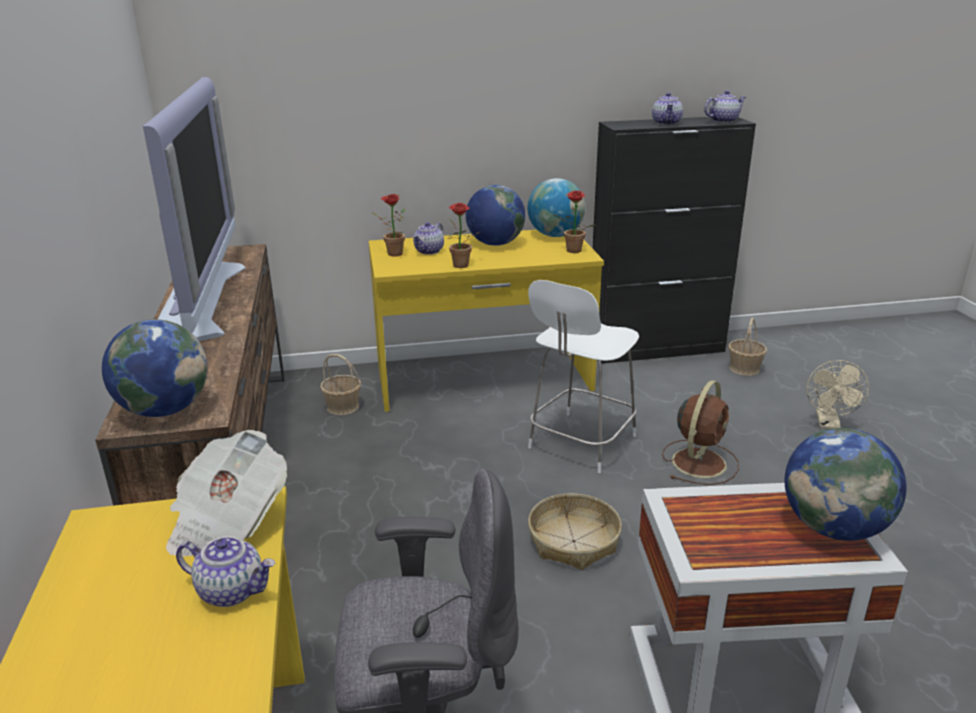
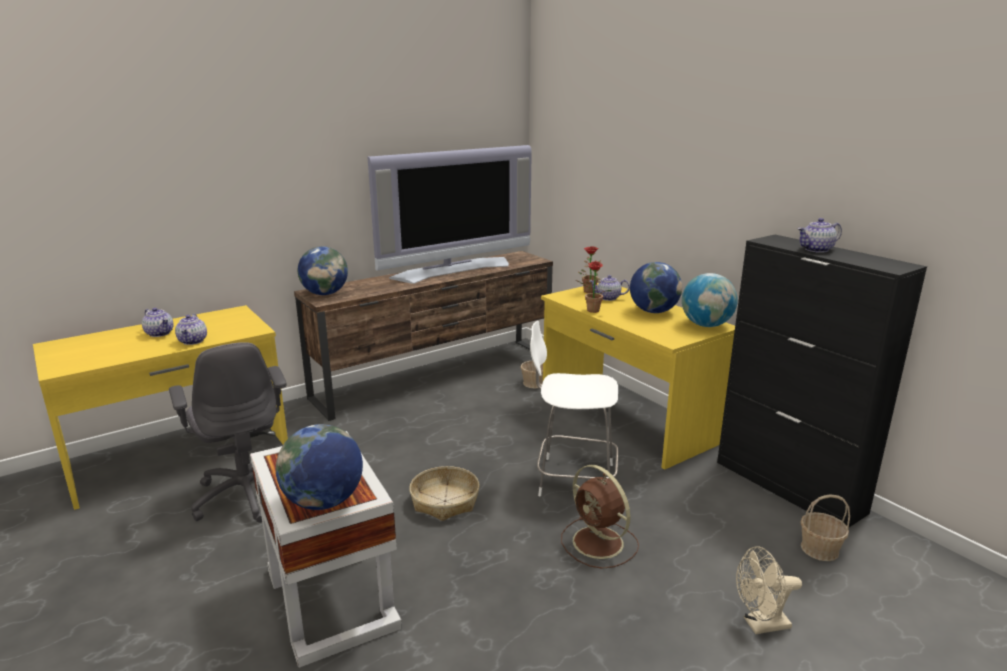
camera: 65 degrees right, 5 degrees down
(227, 522) = (242, 329): newspaper -> none
(571, 251) = (676, 336): potted plant -> none
(699, 461) = (599, 543): brown fan -> brown fan turned 45 degrees clockwise
(723, 121) = (878, 264): teapot -> teapot (160, 333)

